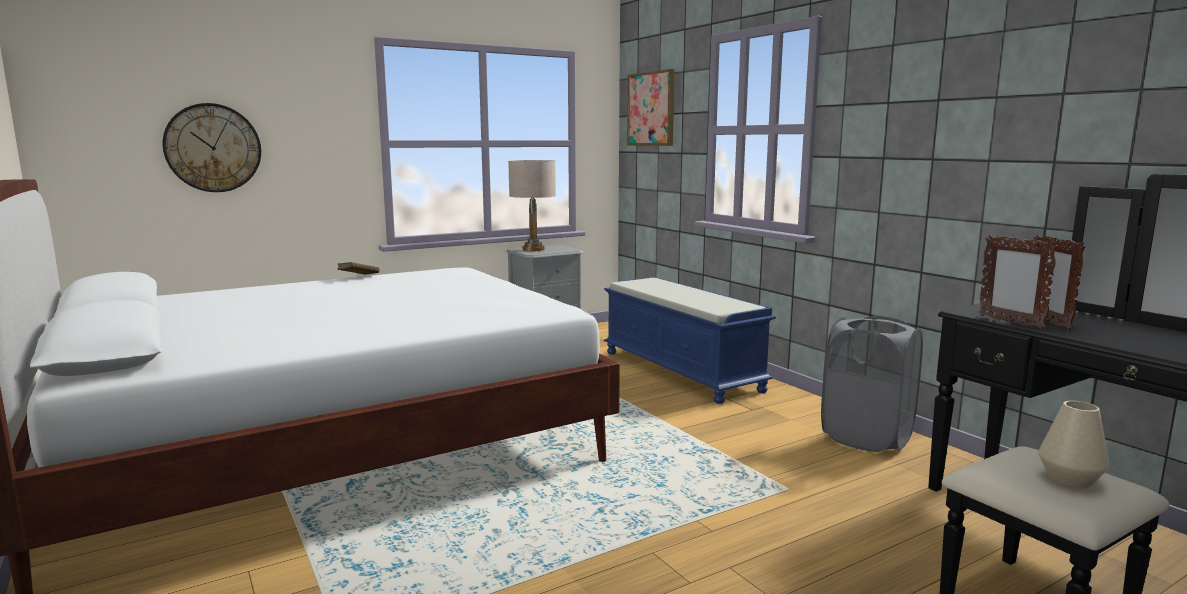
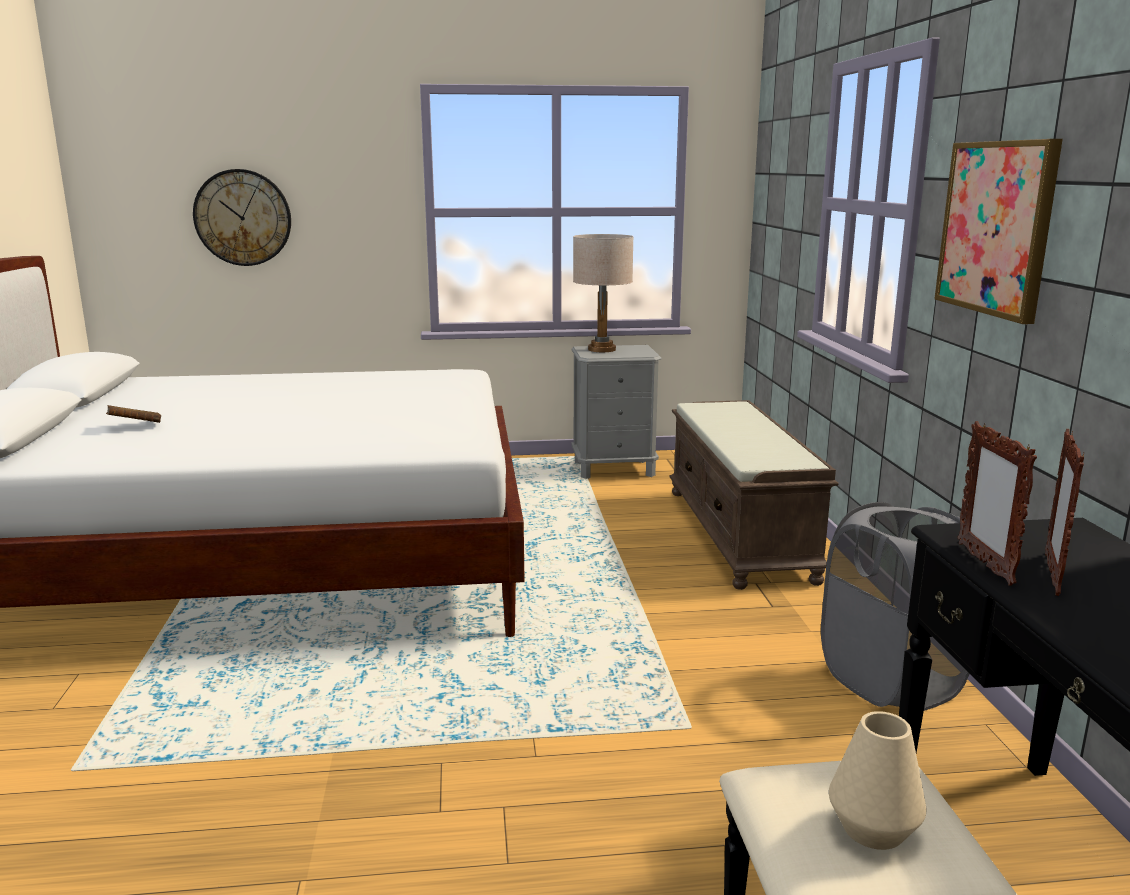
camera: 25 degrees right, 5 degrees up
(358, 277) = (344, 373): brown book -> brown book (135, 427)
(651, 109) = (779, 166): picture -> picture (997, 228)
(682, 371) = (741, 534): blue bench -> brown bench

